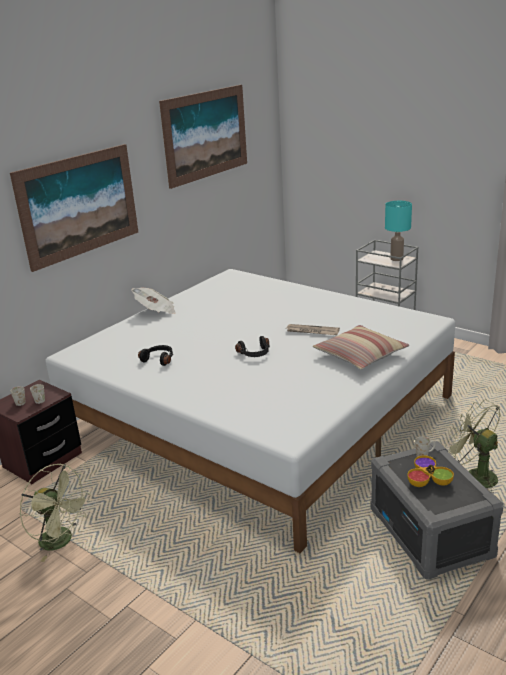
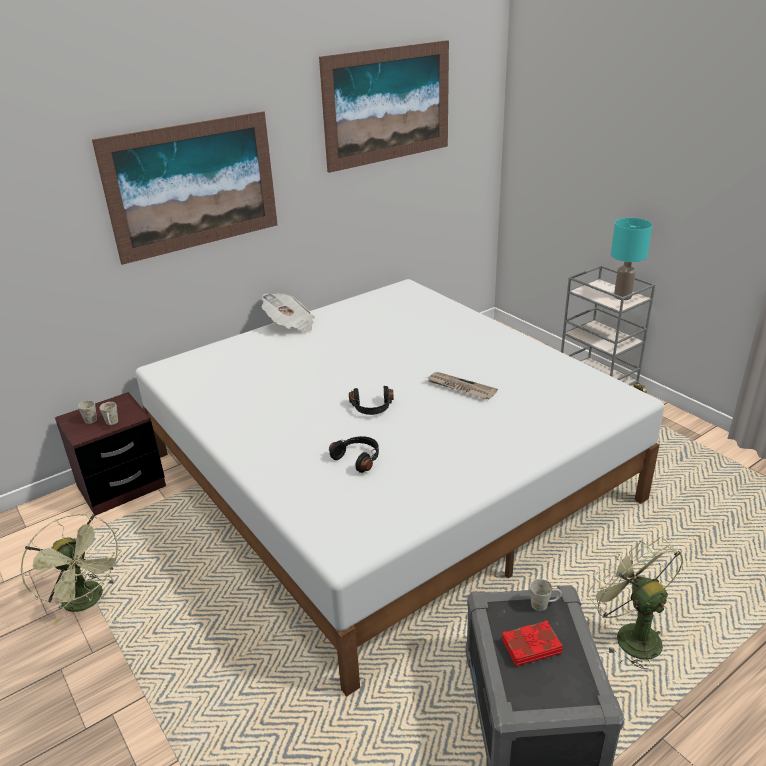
camera: 15 degrees right, 5 degrees up
(159, 359) = (255, 394): black headphones -> black headphones (358, 458)
(360, 355) = (504, 436): pillow -> none
(428, 479) = (531, 646): bowl -> red book

